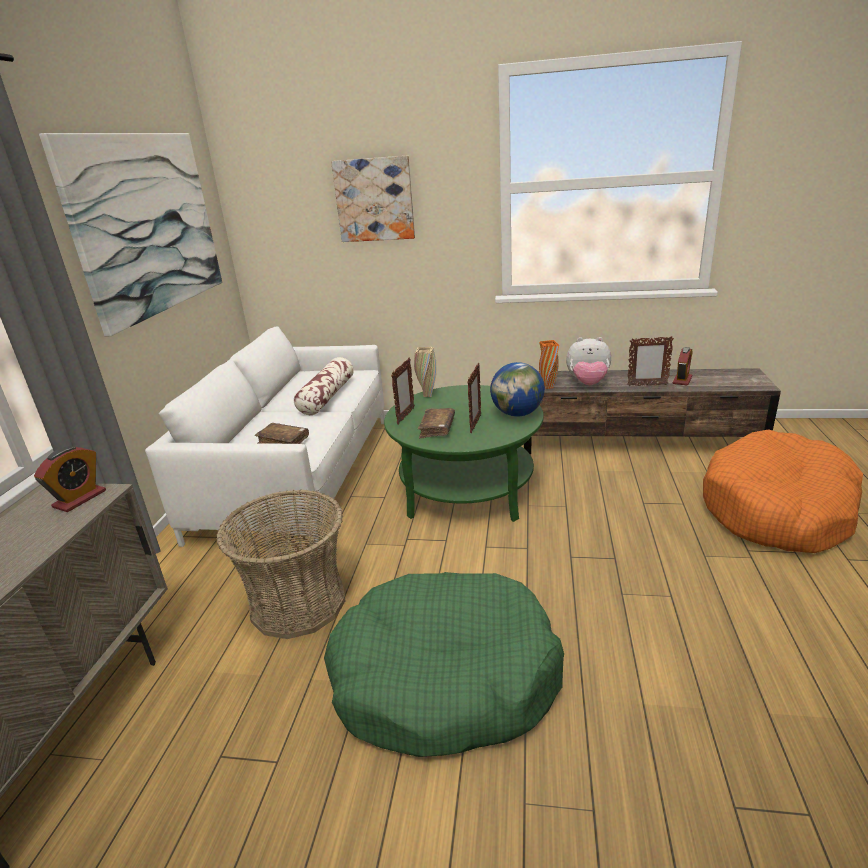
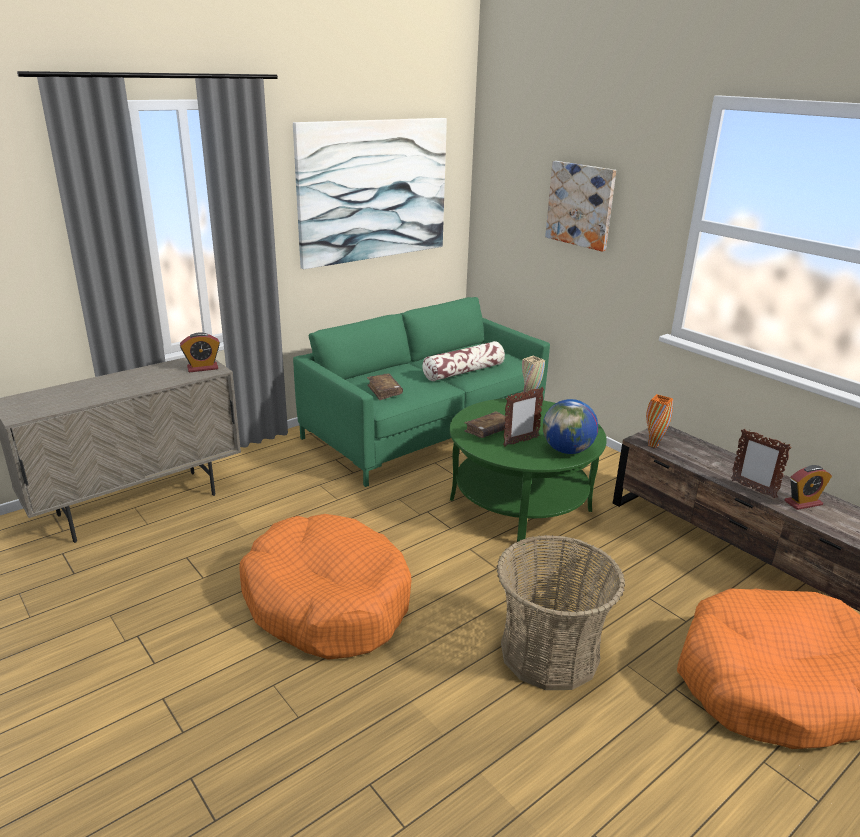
camera: 40 degrees right, 0 degrees up
(298, 603) = (314, 509): basket -> basket (549, 652)
(299, 474) = (425, 429): white sofa -> green sofa
(405, 416) = (484, 411): picture frame -> none
(445, 678) = (327, 601): green dog bed -> orange dog bed
(588, 384) = (696, 460): plush toy -> none

